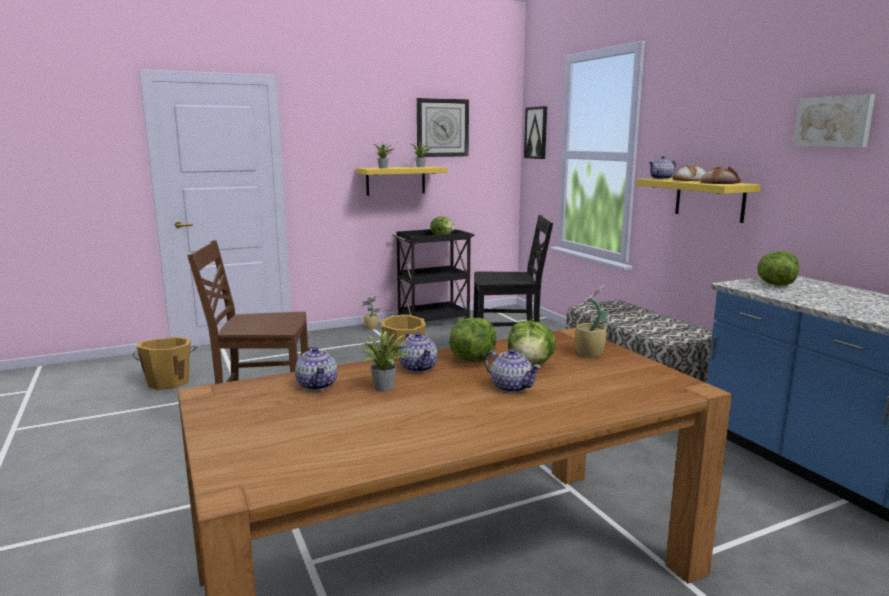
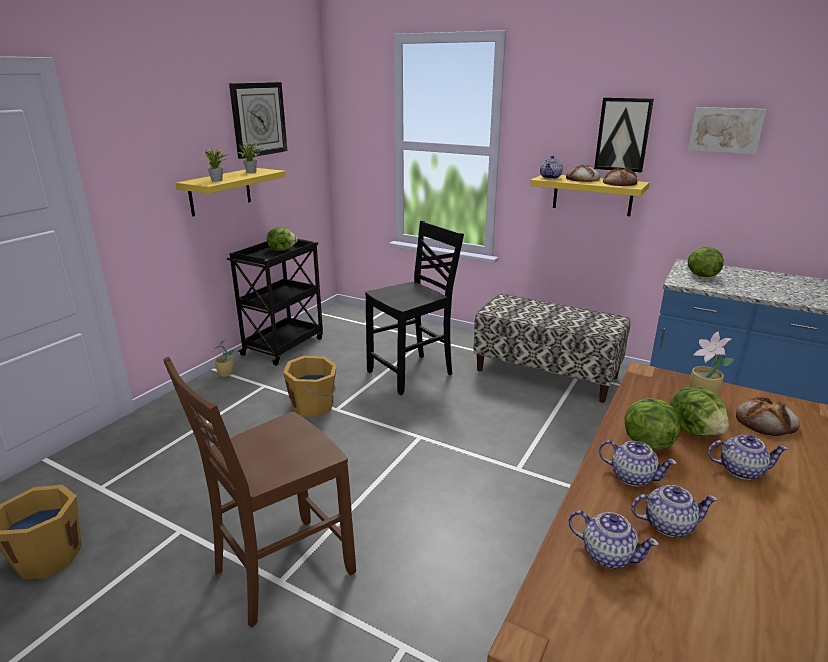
camera: 35 degrees left, 10 degrees up
(386, 388) = (667, 525): potted plant -> teapot
(536, 132) = (352, 119): picture -> picture (623, 134)
(611, 377) = (766, 422): none -> bread

